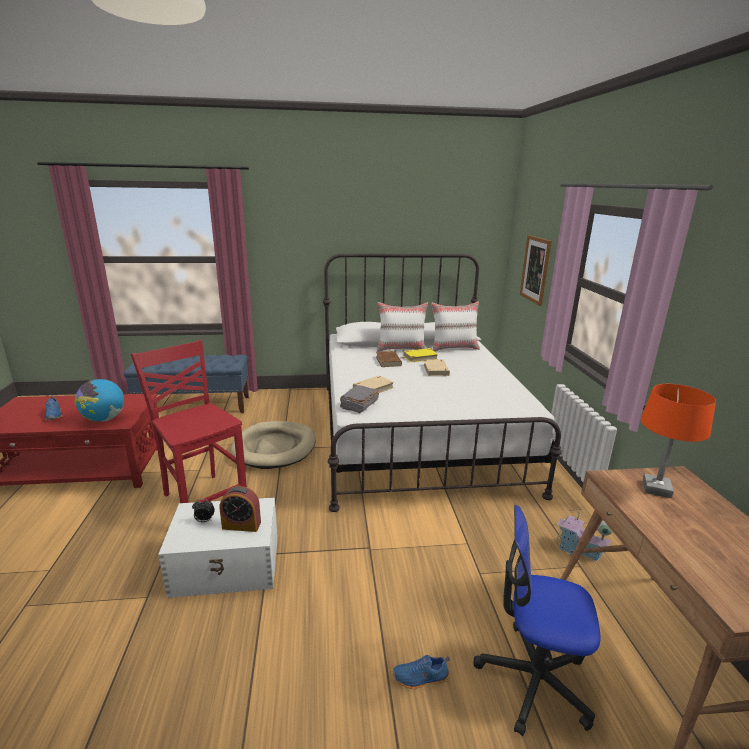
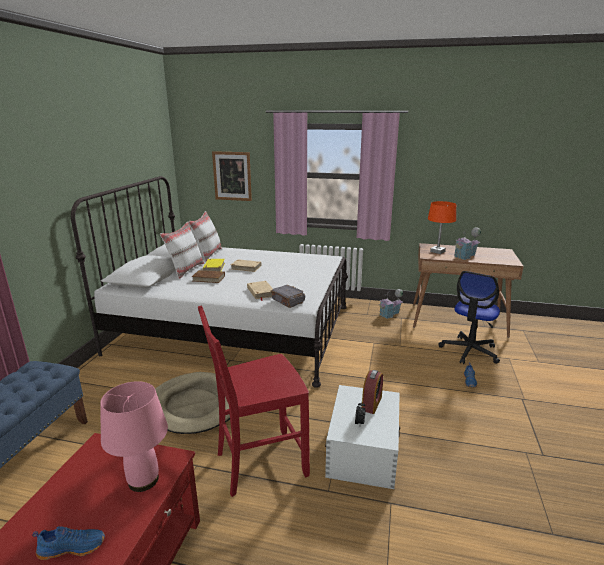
camera: 70 degrees left, 0 degrees up
(104, 419) = (144, 479): globe -> pink table lamp
(677, 527) = (466, 256): none -> toy house

